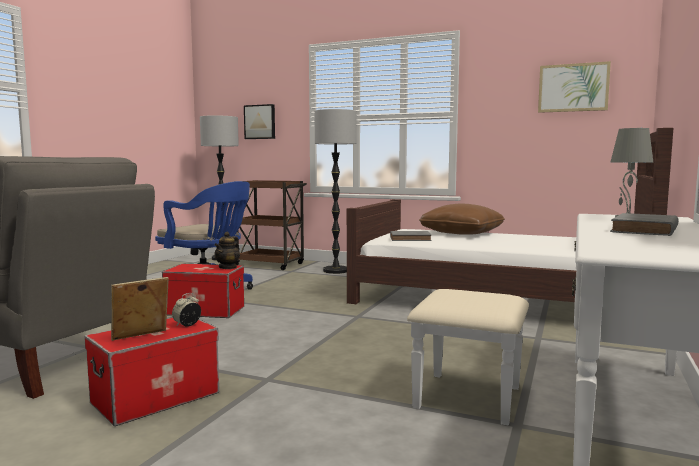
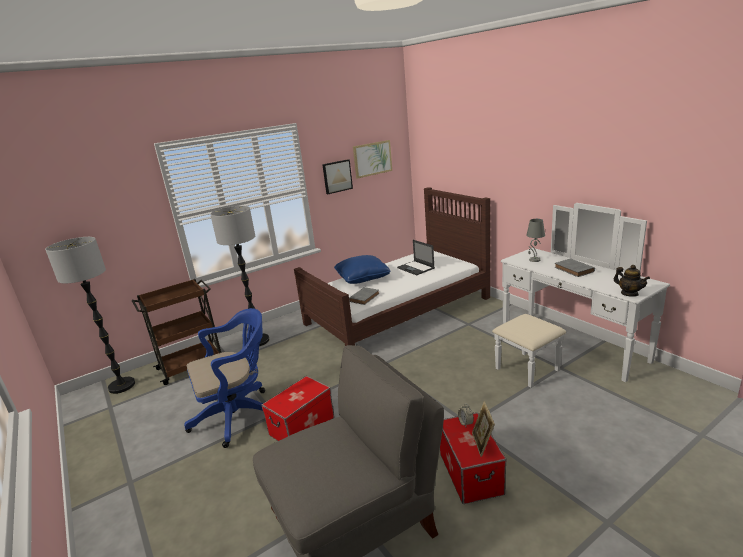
camera: 55 degrees left, 15 degrees up
(228, 267) = (307, 384): teapot -> teapot (629, 293)
(260, 122) = (110, 233): picture -> picture (337, 176)
(461, 233) = (362, 278): brown pillow -> blue pillow
(540, 241) = (416, 268): none -> laptop

